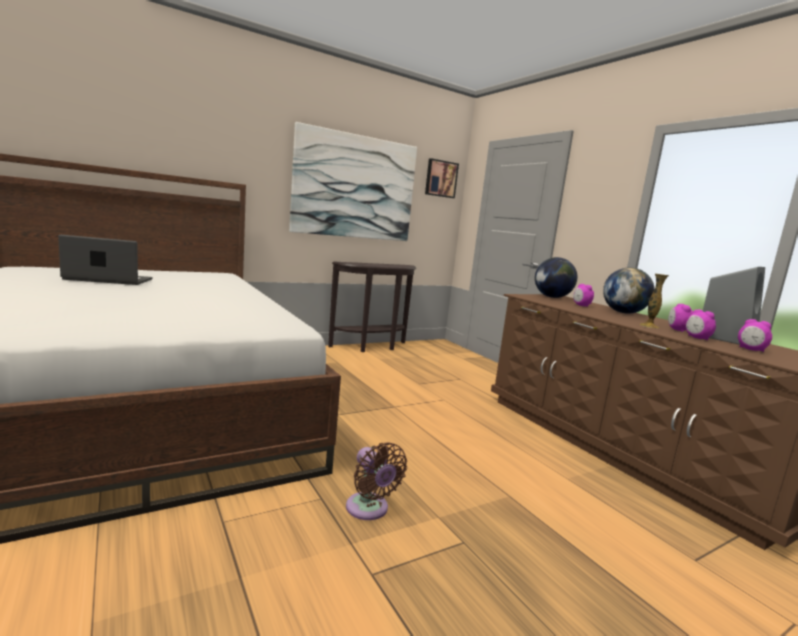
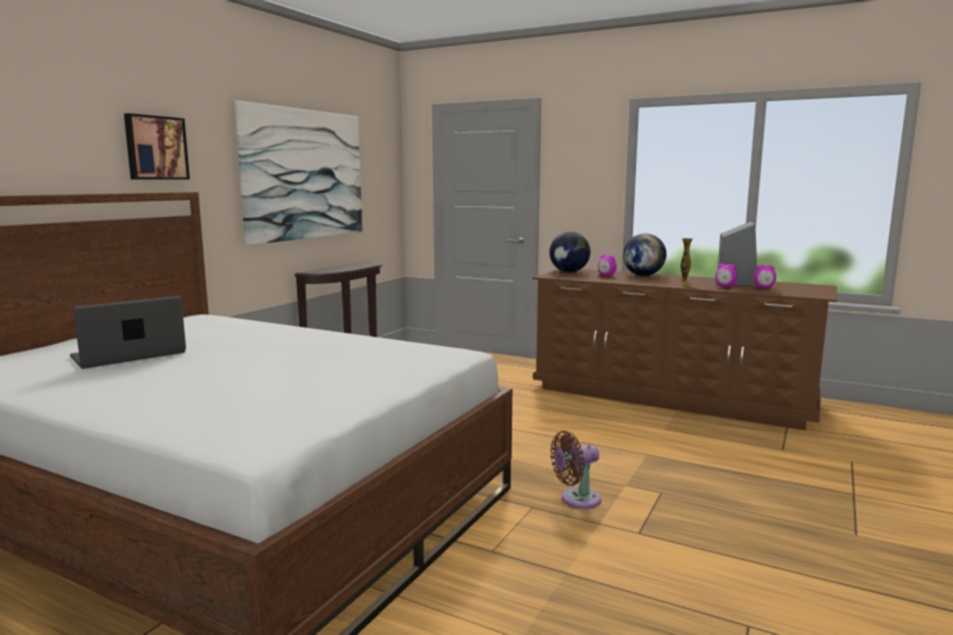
camera: 30 degrees left, 0 degrees up
(369, 509) = (576, 499): brown fan -> brown fan turned 135 degrees clockwise
(440, 178) = (381, 151): picture -> picture (155, 148)
(677, 330) = (703, 283): alarm clock -> none

